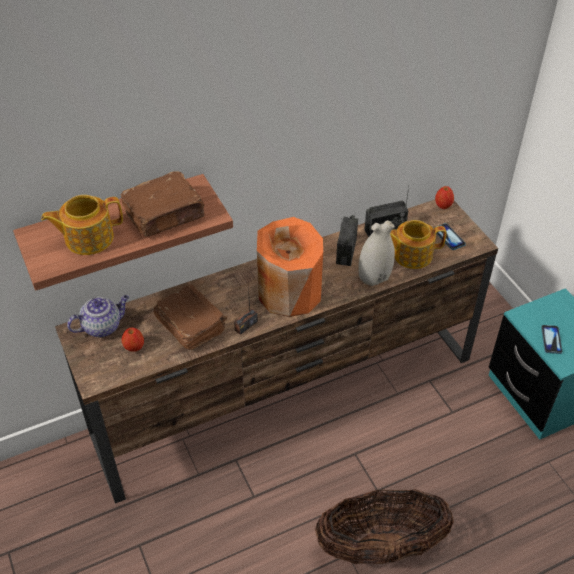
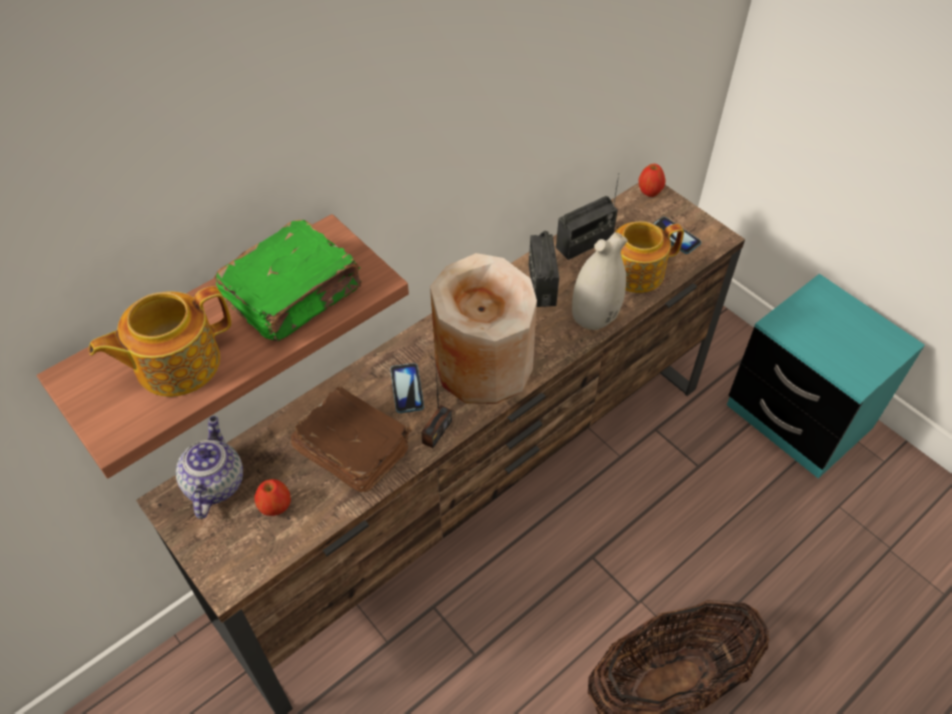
camera: 15 degrees left, 5 degrees up
(103, 326) = (214, 483): teapot -> teapot turned 45 degrees counterclockwise
(165, 215) = (295, 295): brown book -> green book
(289, 292) = (482, 365): orange vase -> beige vase
(551, 340) = (829, 350): phone -> phone (407, 389)

